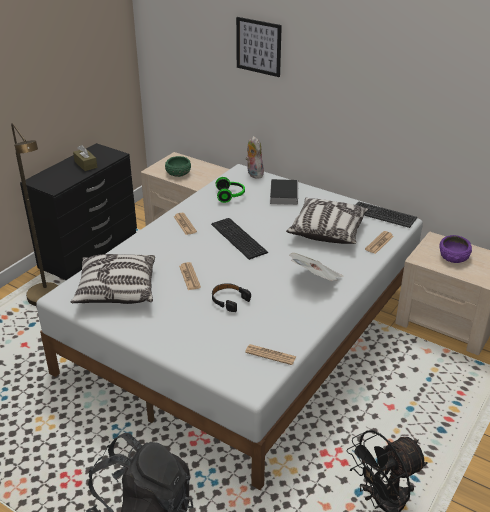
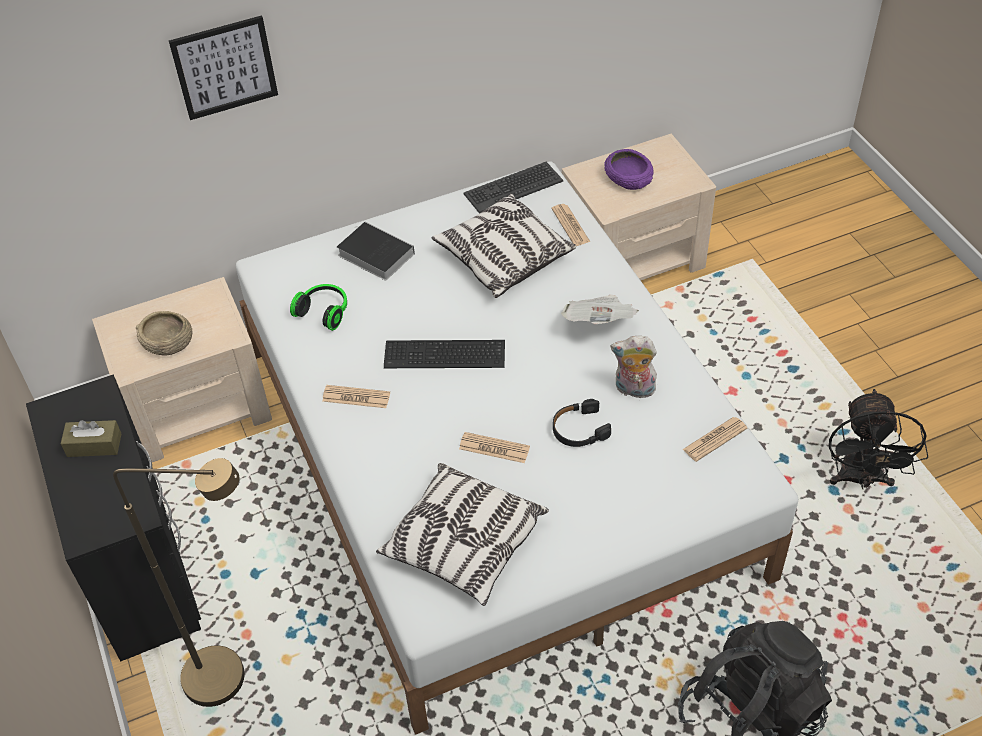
camera: 55 degrees left, 15 degrees up
(178, 172) = (167, 342): green bowl -> beige bowl
(253, 174) = (287, 258): plush toy -> plush toy (633, 390)

